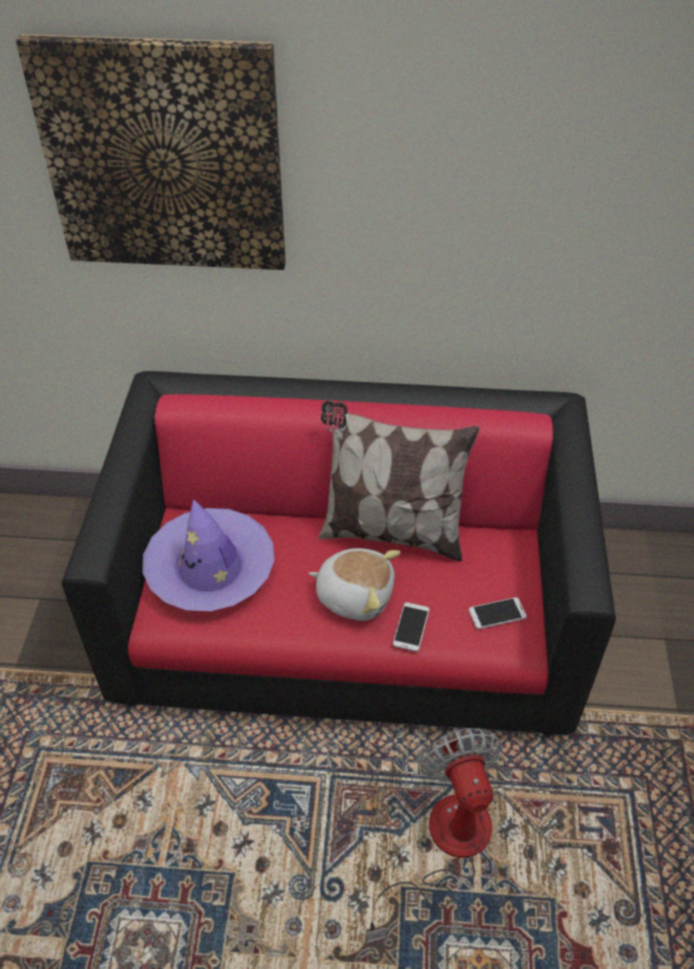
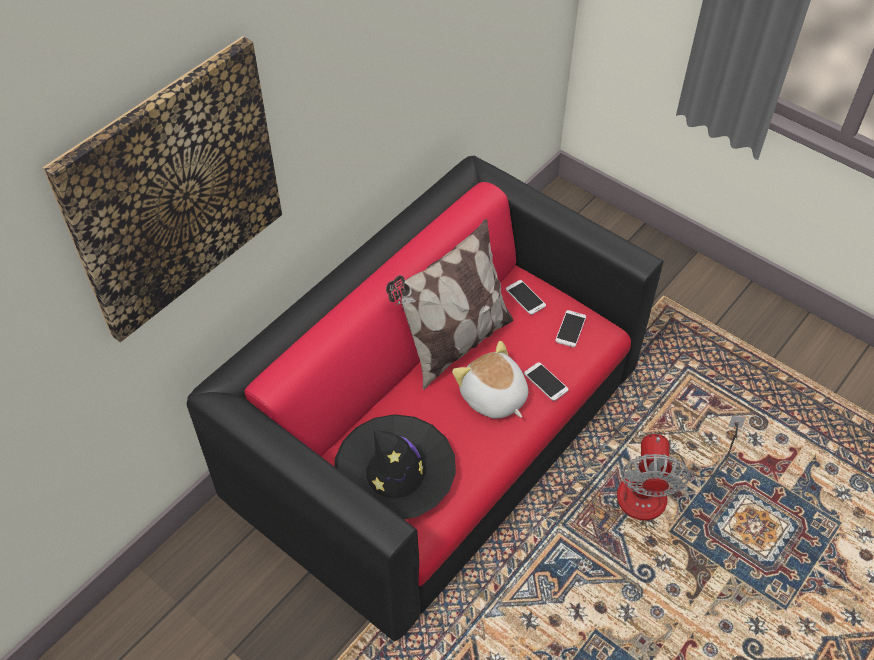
camera: 55 degrees left, 5 degrees up
(210, 569) = (395, 474): purple hat -> black hat
(355, 594) = (493, 397): plush toy -> plush toy turned 90 degrees counterclockwise
(445, 846) = (657, 489): fan -> fan turned 105 degrees counterclockwise
(499, 556) = (525, 297): none -> phone

